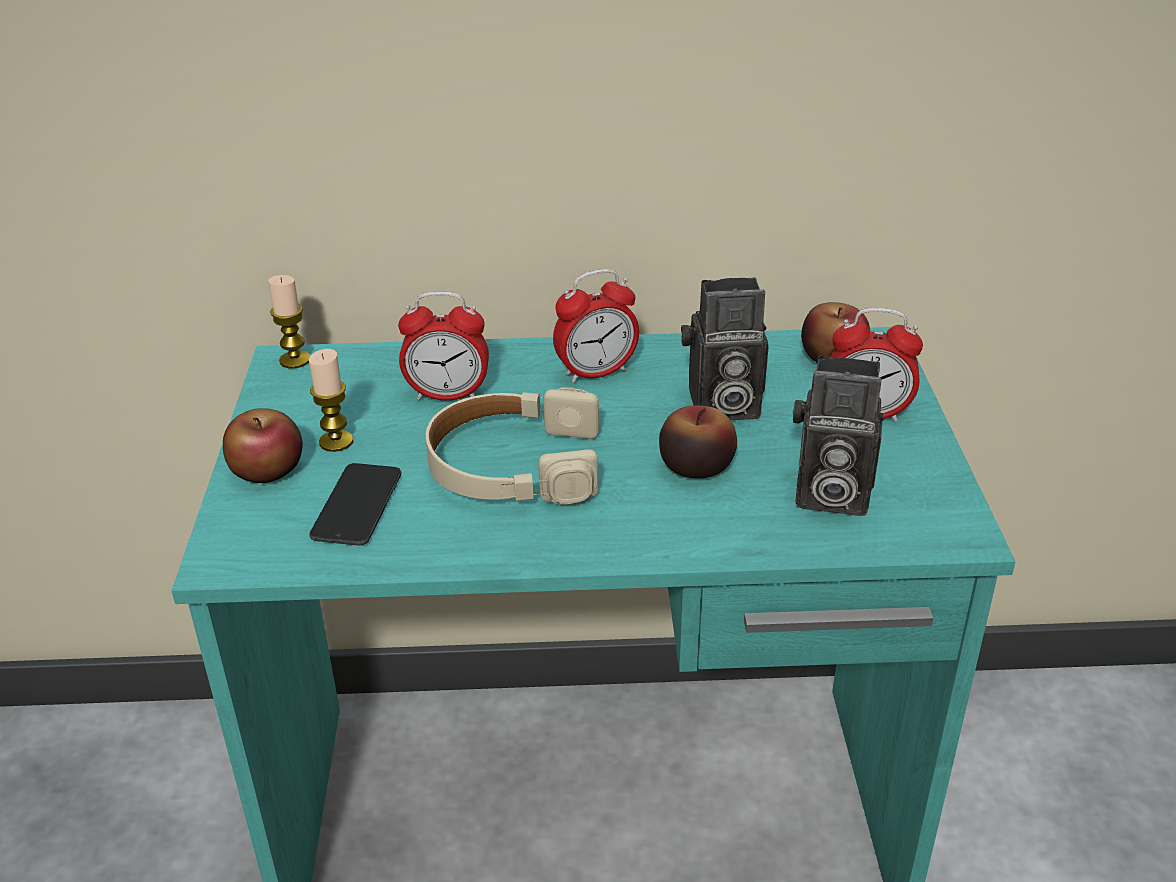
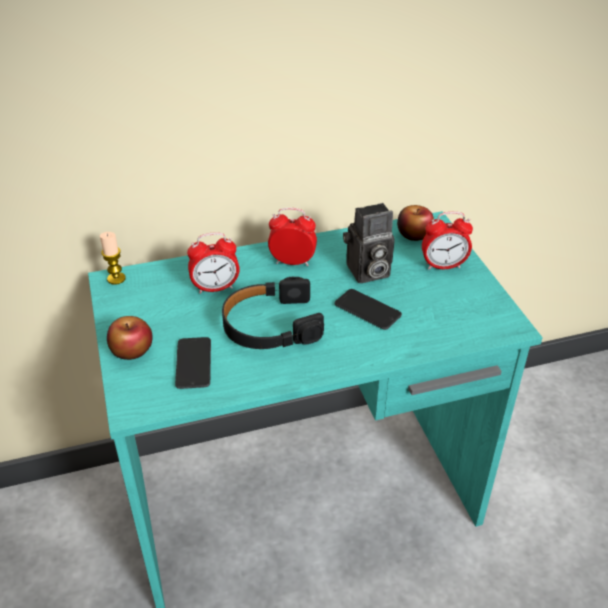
camera: 15 degrees left, 5 degrees up
(336, 442) = (164, 326): candle -> none
(514, 466) = (270, 325): beige headphones -> black headphones
(596, 372) = (292, 262): alarm clock -> alarm clock turned 135 degrees counterclockwise
(696, 466) = (367, 310): apple -> phone
(827, 494) = (440, 315): camera -> none

